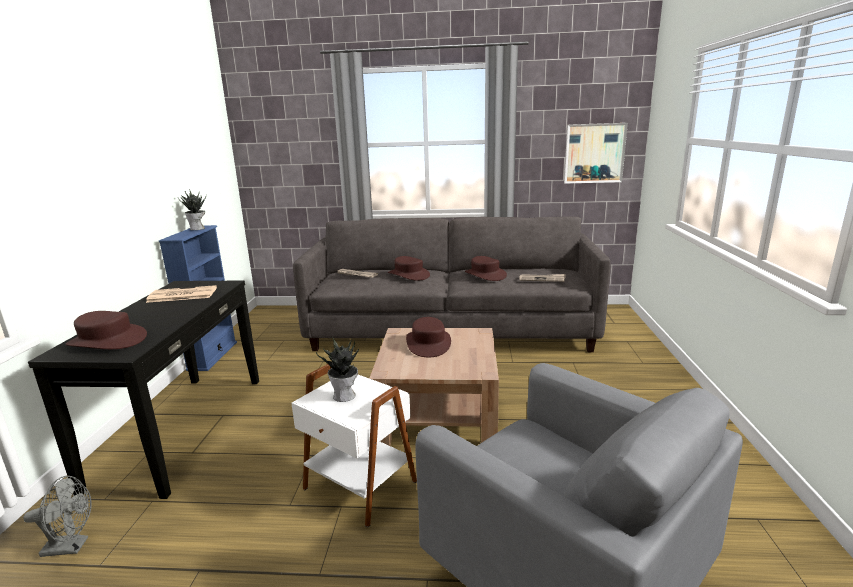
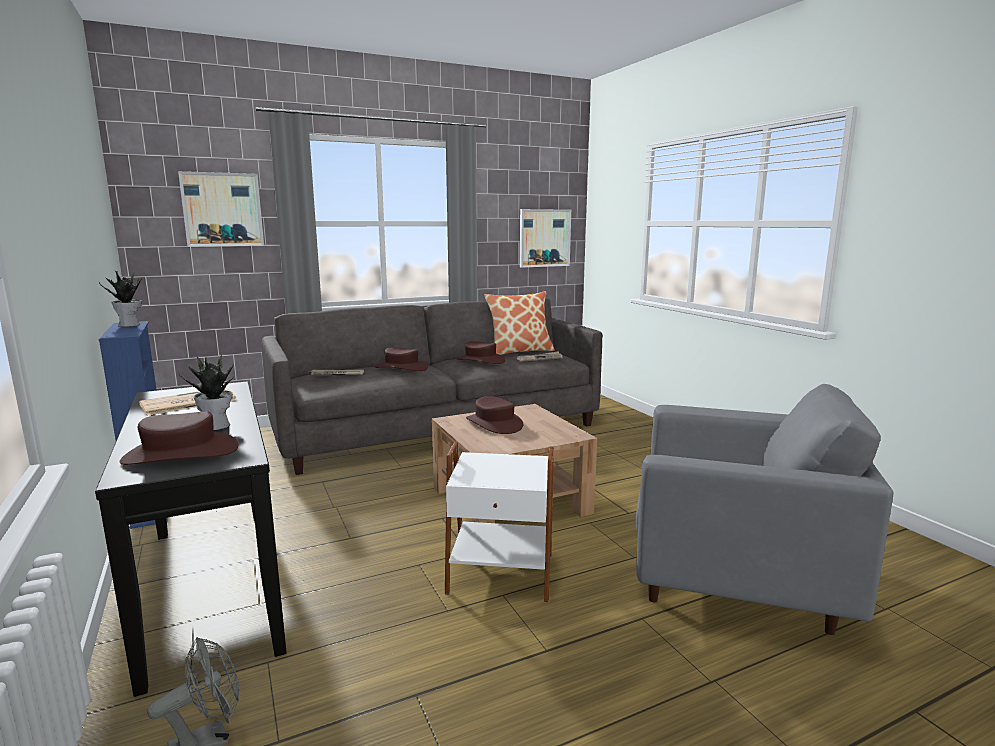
camera: 30 degrees left, 5 degrees down
(301, 136) = (222, 210): none -> picture
(345, 396) = (494, 470): potted plant -> potted plant (217, 426)
(536, 268) = (519, 351): none -> pillow

